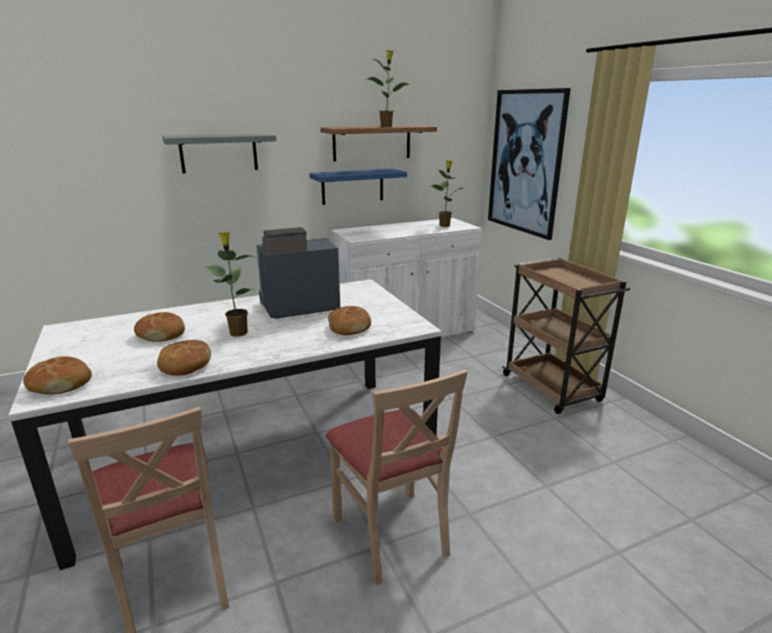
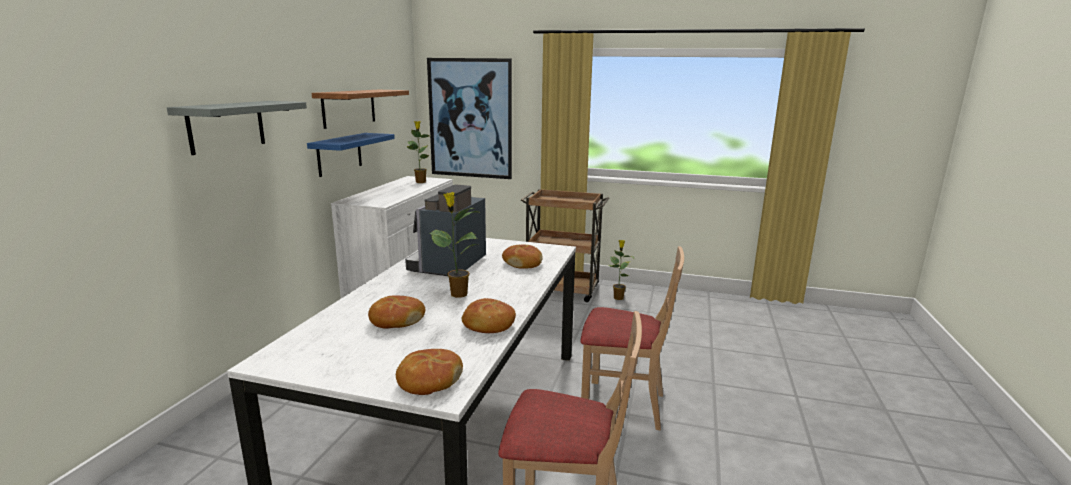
camera: 50 degrees left, 5 degrees down
(387, 126) = (371, 91): potted plant -> potted plant (618, 297)

